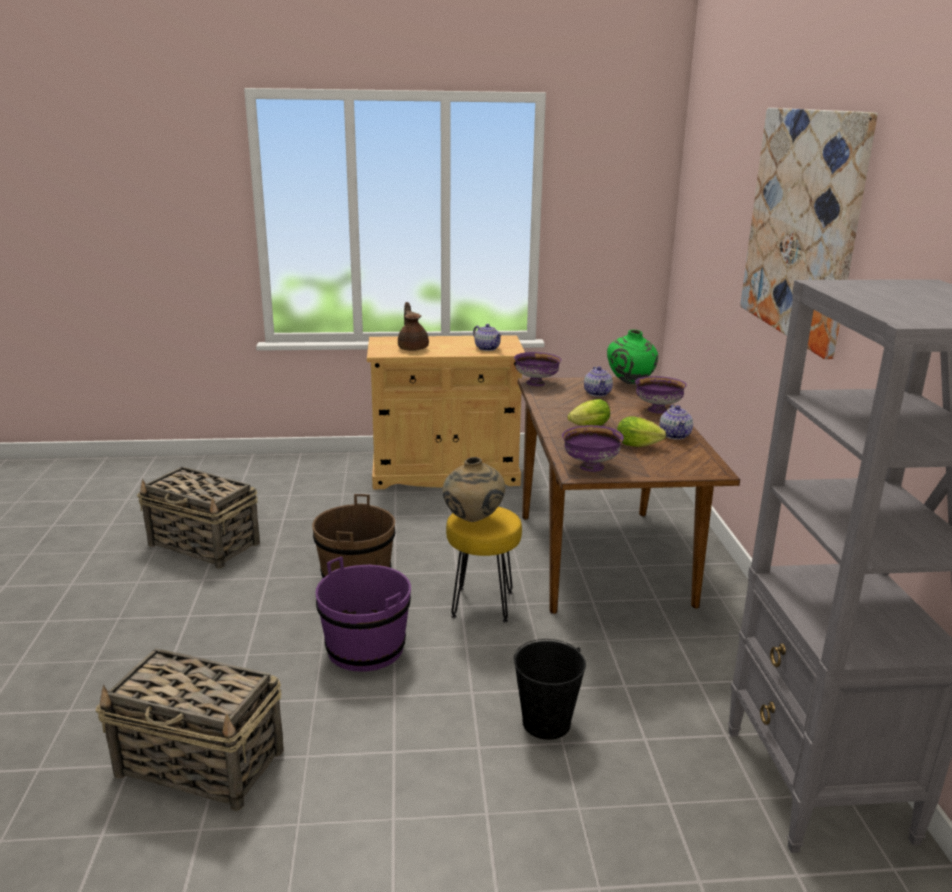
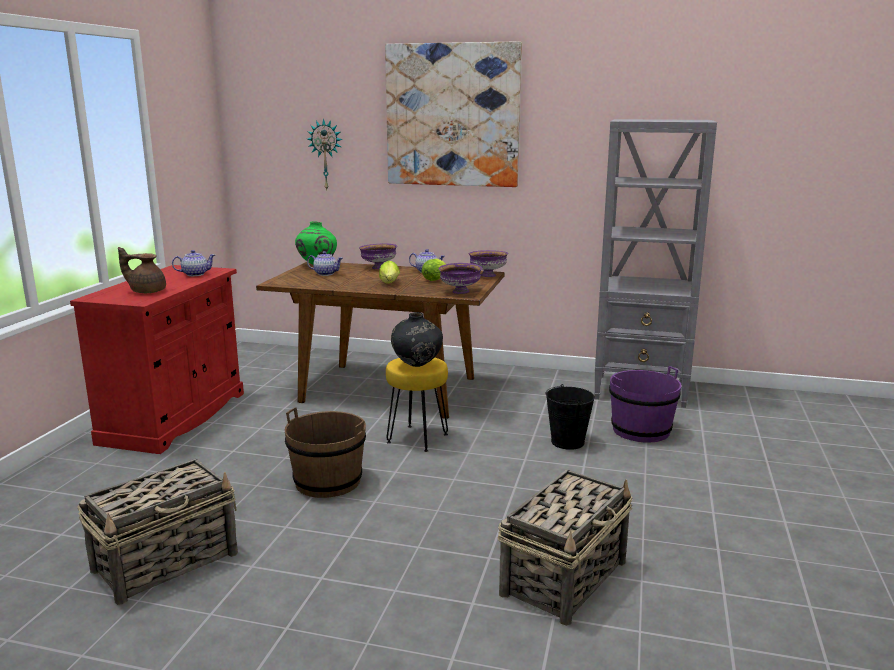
camera: 70 degrees left, 5 degrees down
(366, 648) = (446, 490): purple bucket -> purple bucket (640, 430)
(445, 473) = (175, 417): beige cabinet -> red cabinet
(473, 521) = (417, 366): beige vase -> black vase
(536, 383) = (278, 282): purple bowl -> purple bowl (487, 275)
(718, 252) = (326, 155): none -> wall clock

